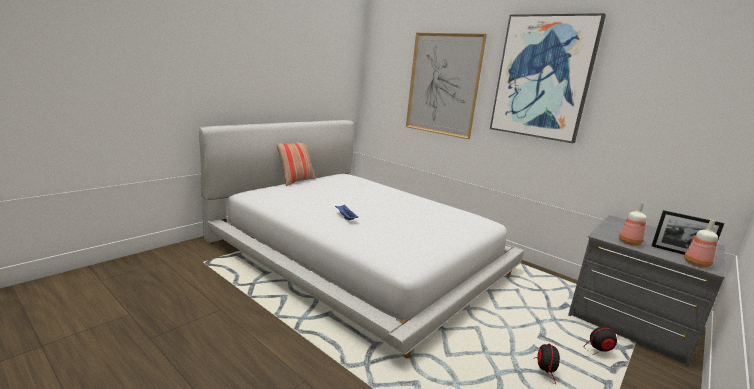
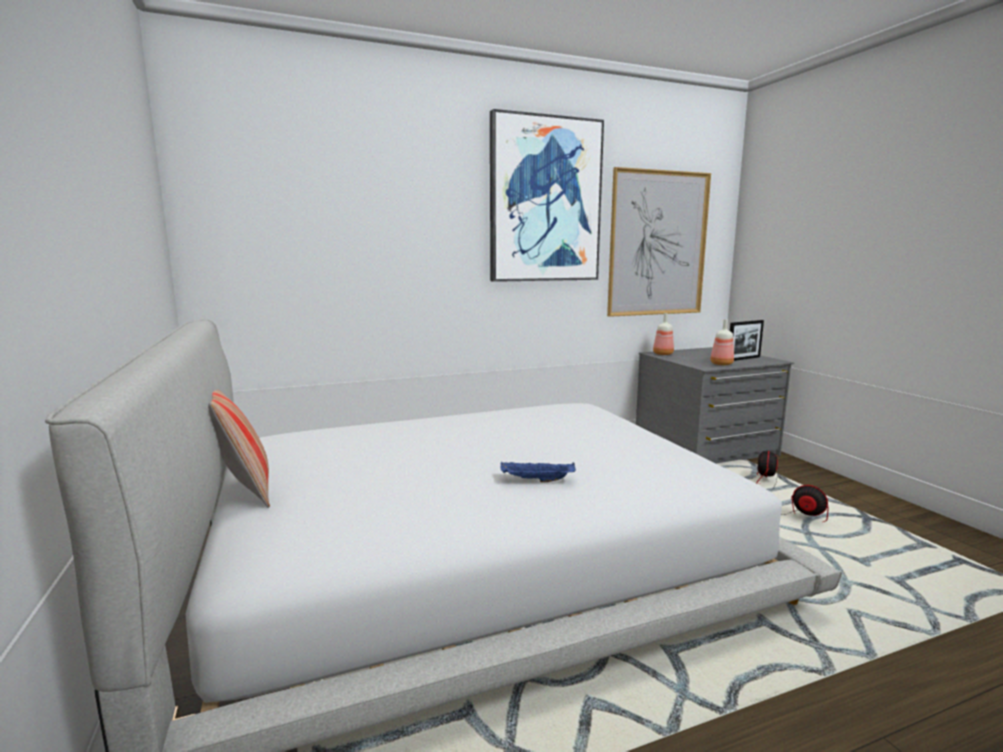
camera: 60 degrees left, 5 degrees down
(443, 84) = (391, 221): picture -> picture (658, 244)
(695, 263) = (767, 361): bottle -> bottle (662, 354)

